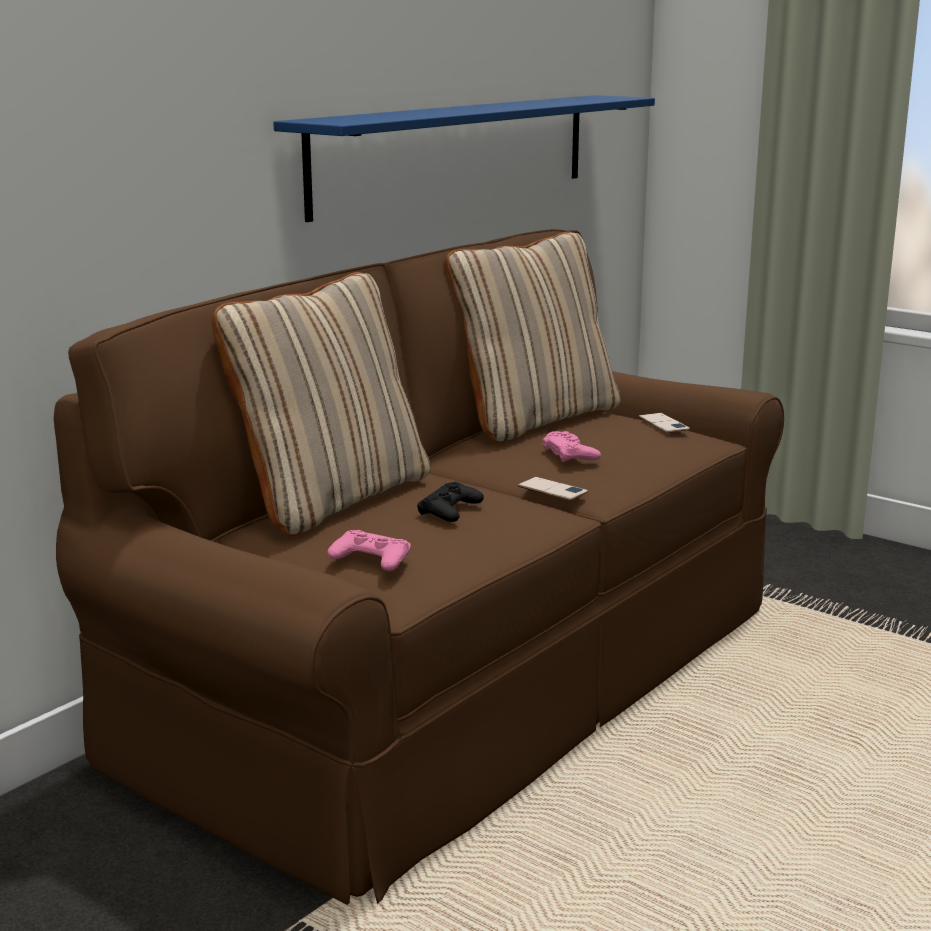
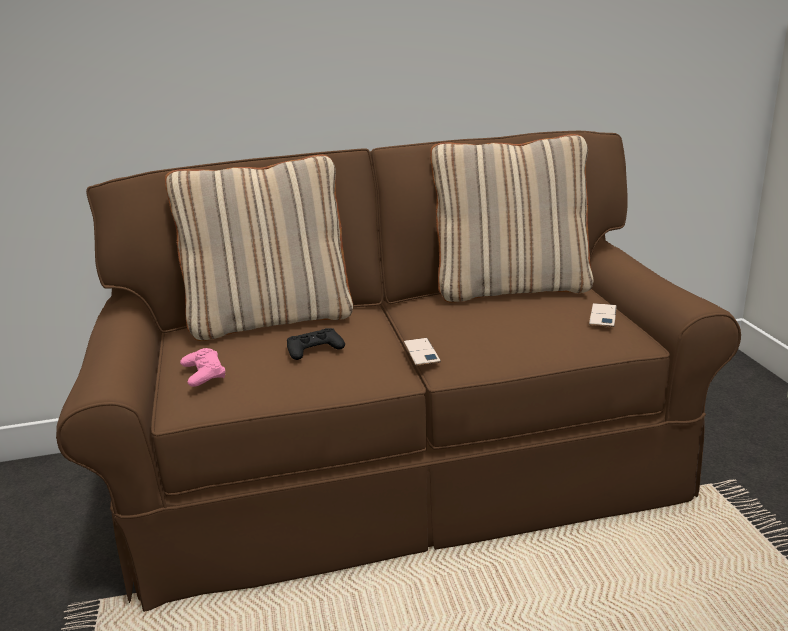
camera: 40 degrees right, 5 degrees up
(456, 152) = (511, 60): blue shelf -> none
(570, 454) = (477, 325): pink game controller -> none

